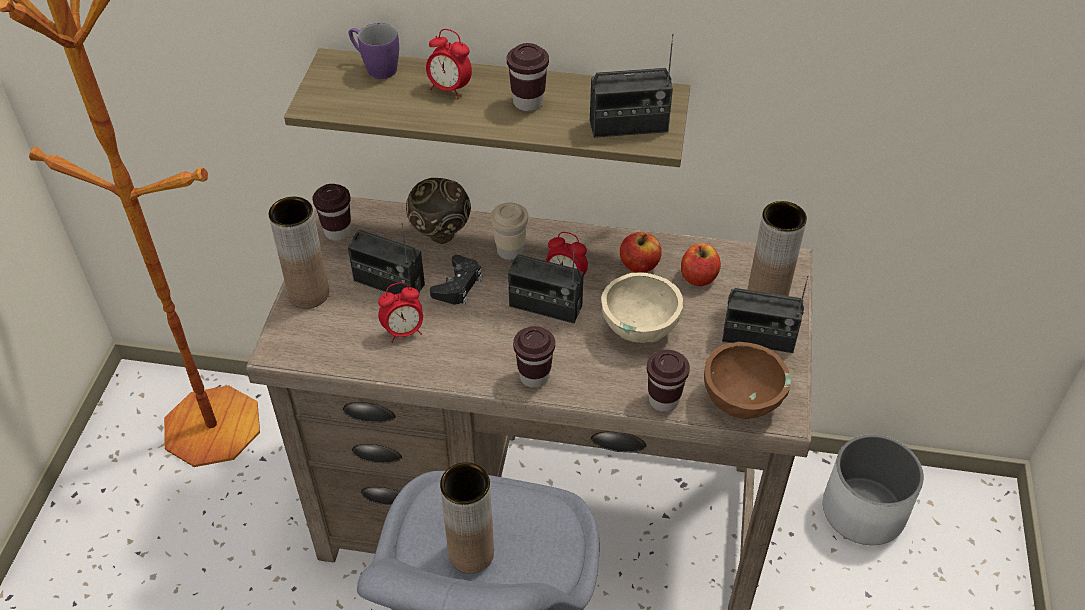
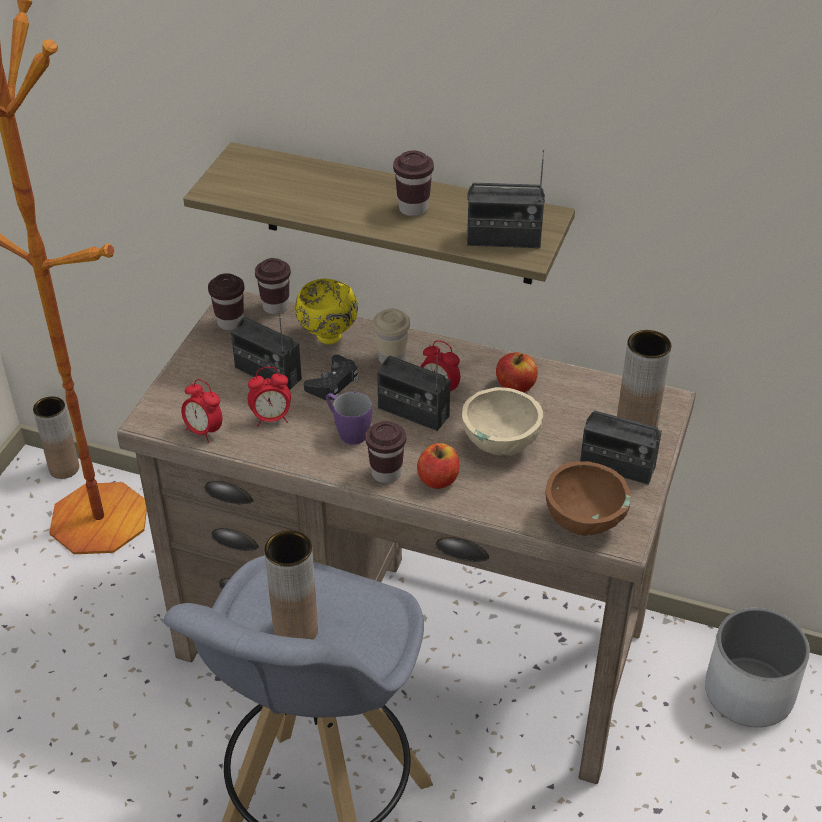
camera: 10 degrees right, 5 degrees down
(309, 294) = (190, 374): brown vase -> brown vase (64, 468)
(375, 68) = (278, 164): purple mug -> purple mug (347, 431)
(439, 235) = (327, 337): brown bowl -> yellow bowl
(449, 89) = (342, 190): alarm clock -> alarm clock (204, 431)
(663, 400) = (507, 511): brown cup -> brown cup (275, 307)
(698, 277) = (572, 404): apple -> apple (438, 479)

